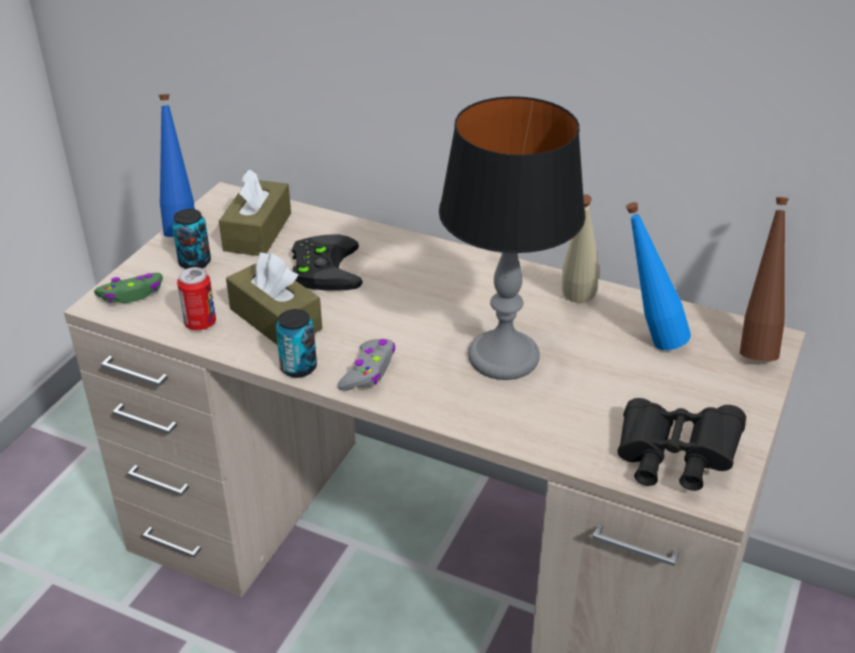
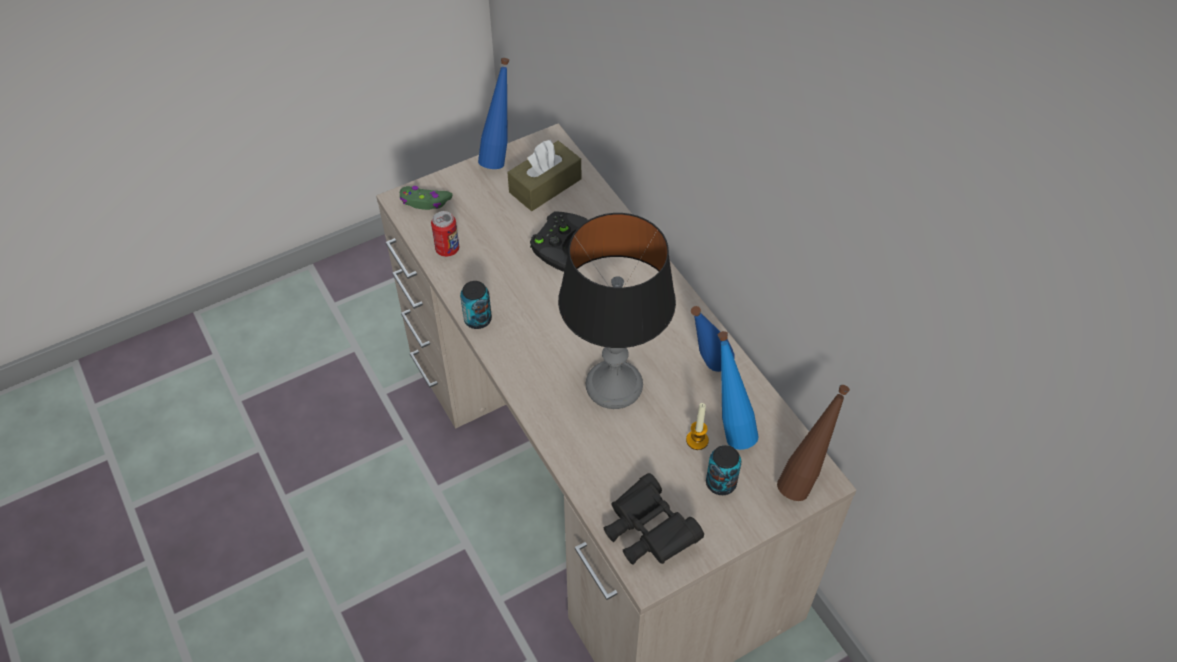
camera: 35 degrees right, 15 degrees up
(195, 262) = (483, 193): can -> can (721, 483)
(275, 319) = (495, 271): brown tissue box -> none
(368, 371) = (517, 347): grey game controller -> none
(576, 305) = (706, 370): beige bottle -> blue bottle
(631, 362) = (697, 440): none -> candle

